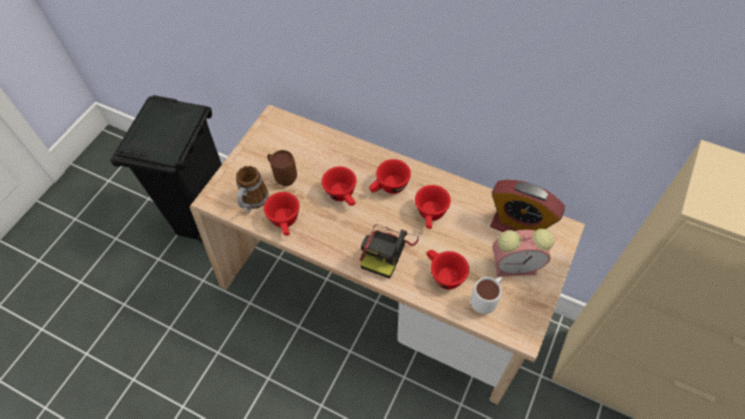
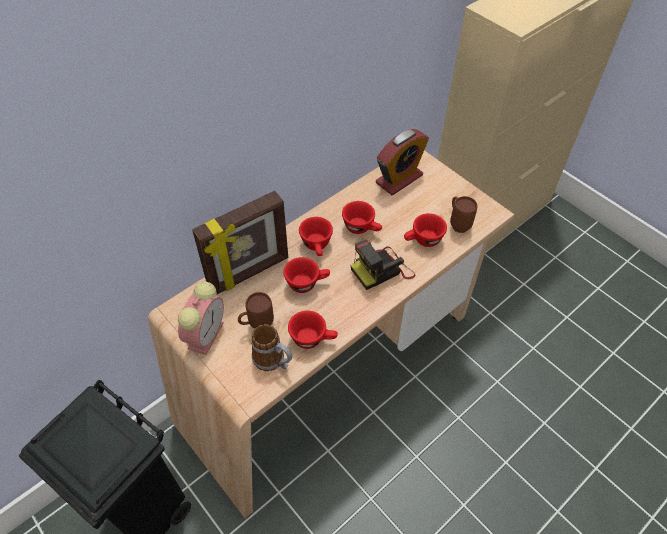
camera: 70 degrees left, 5 degrees down
(334, 150) = (249, 273): none -> picture frame
(387, 250) = (382, 270): camera -> camera turned 105 degrees clockwise
(486, 301) = (457, 224): white mug -> brown mug
(517, 265) = (434, 194): alarm clock -> alarm clock (206, 333)

